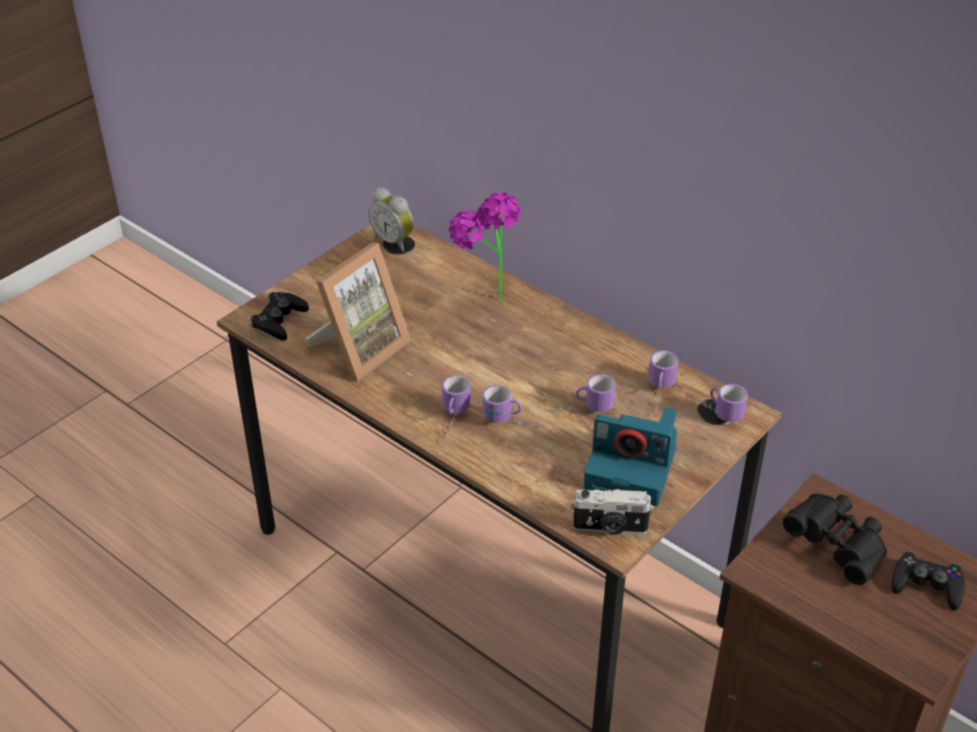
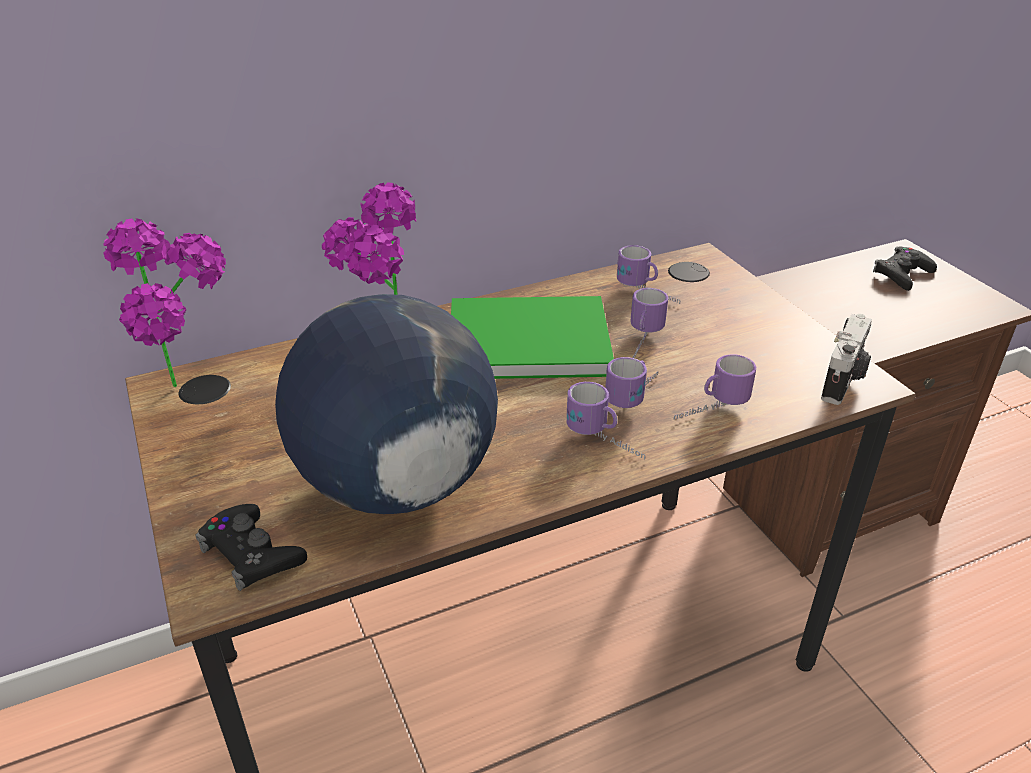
camera: 65 degrees left, 5 degrees down
(359, 349) = (395, 484): picture frame -> globe
(394, 241) = (195, 389): alarm clock -> potted plant
(544, 351) = (523, 339): none -> green book
(633, 468) = (753, 340): camera -> none
(714, 411) = (690, 271): mug -> mug (709, 409)
(837, 546) = (844, 297): black binoculars -> none

